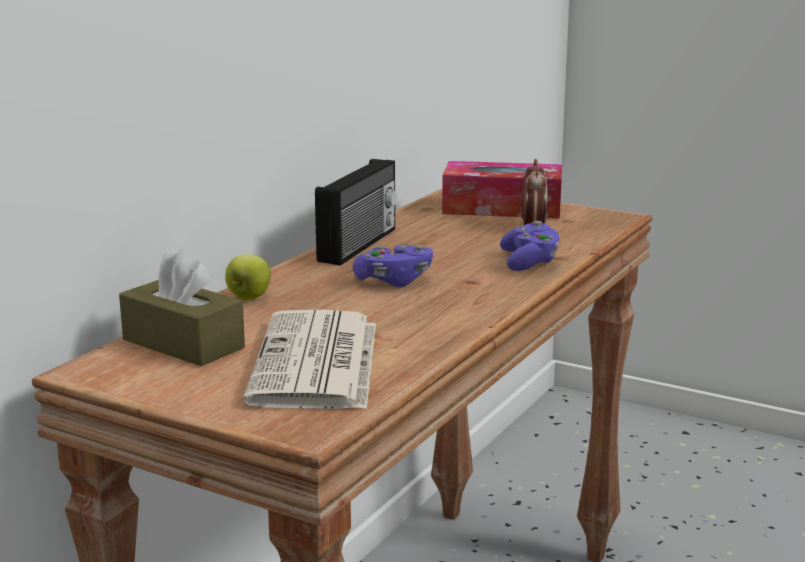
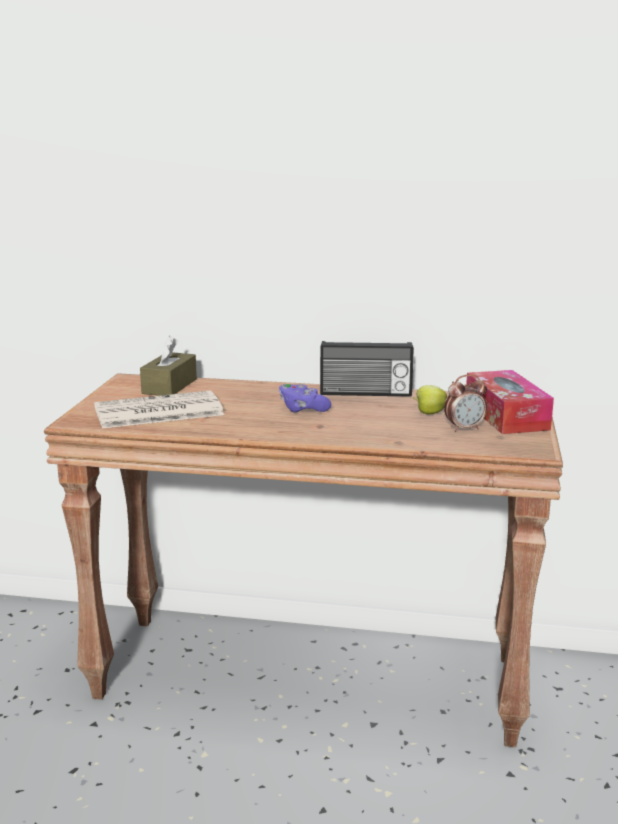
camera: 70 degrees right, 0 degrees up
(248, 297) = (245, 386): apple -> apple (429, 413)
(529, 262) = (377, 435): purple game controller -> none

